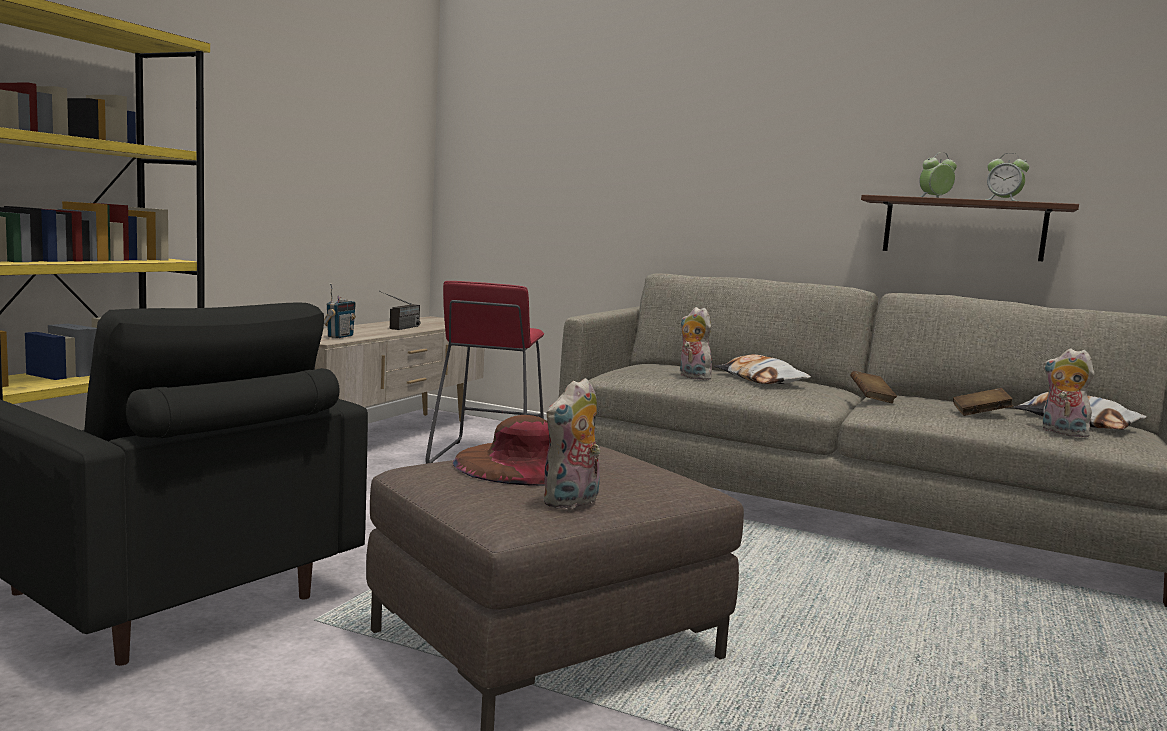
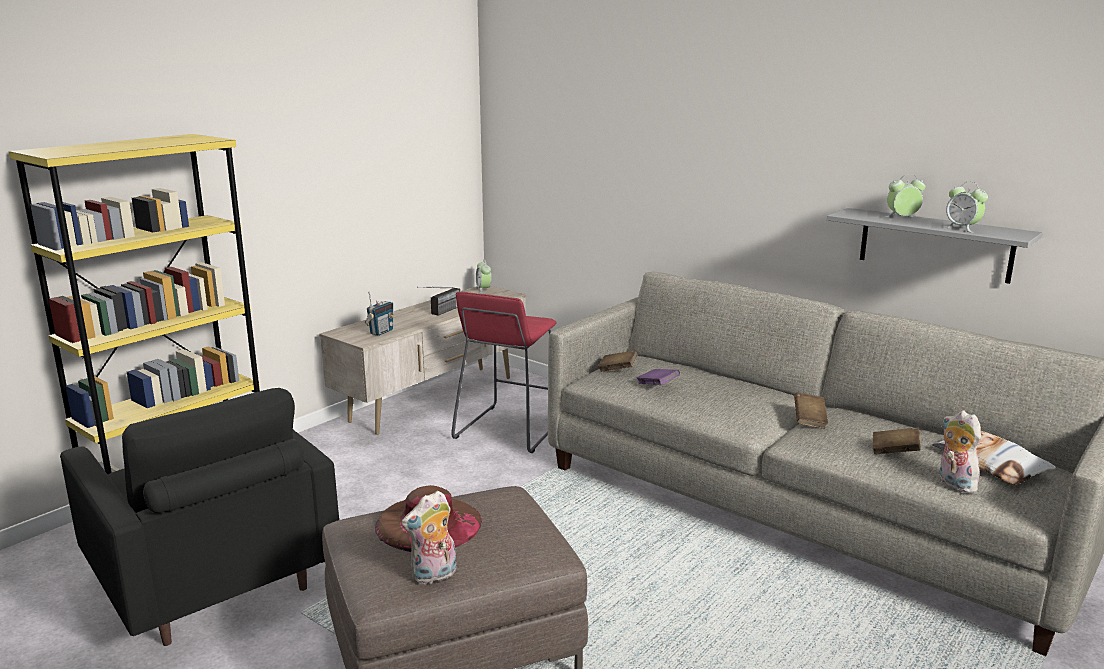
camera: 15 degrees right, 10 degrees up
(435, 319) = (483, 290): none -> alarm clock
(635, 368) = (617, 370): none -> brown book
(692, 377) = (657, 386): plush toy -> purple book
(760, 379) = (720, 390): pillow -> none
(963, 228) = (935, 245): brown shelf -> grey shelf

